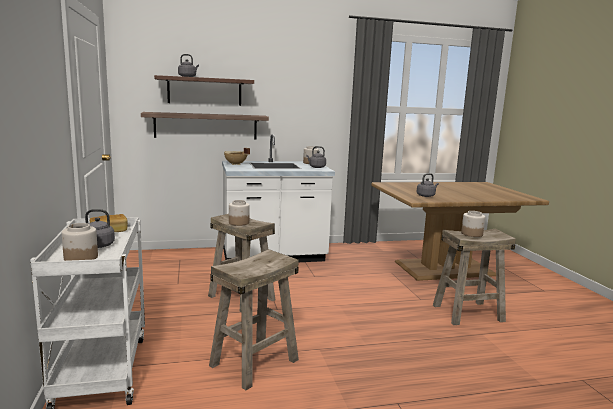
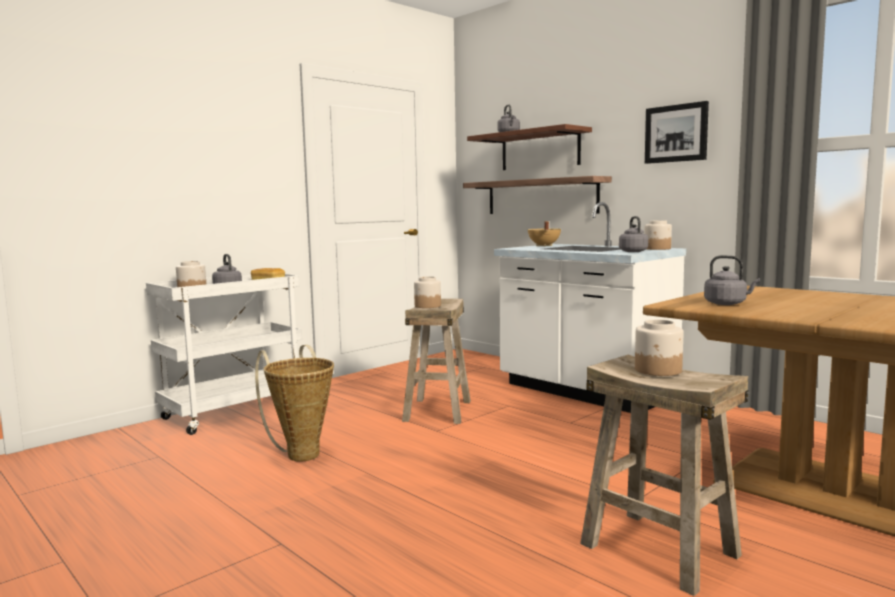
camera: 60 degrees right, 5 degrees down
(254, 362) = (301, 453): beige stool -> basket
(309, 93) = (676, 133): none -> picture

